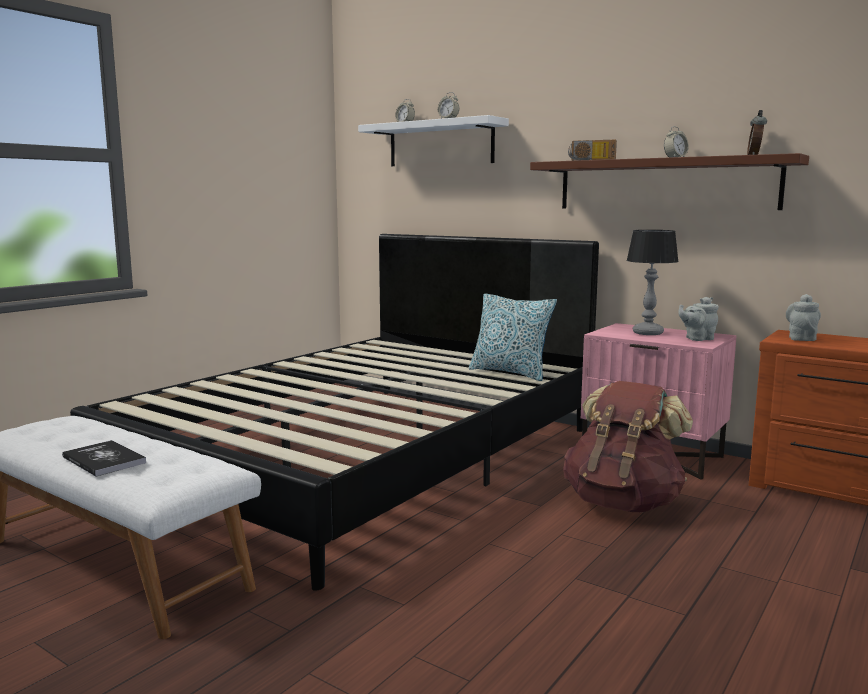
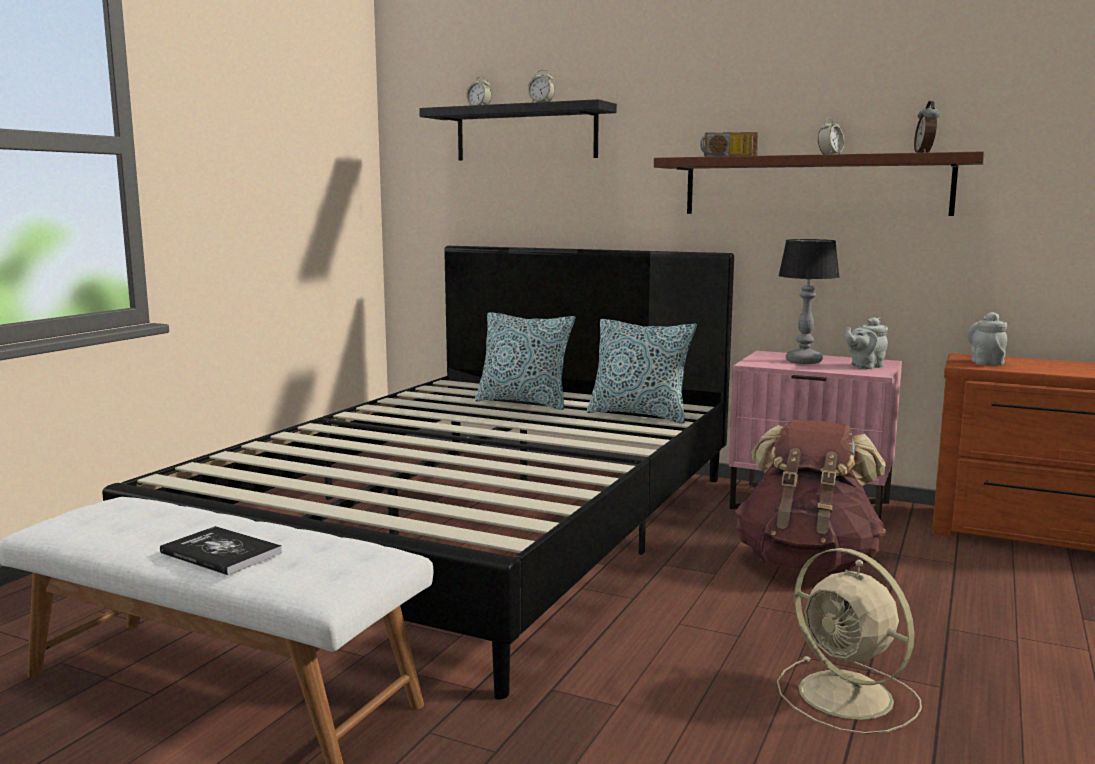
camera: 10 degrees left, 0 degrees up
(425, 359) = (524, 402): none -> pillow
(440, 144) = (526, 133): white shelf -> black shelf
(600, 615) = (849, 697): none -> beige fan

